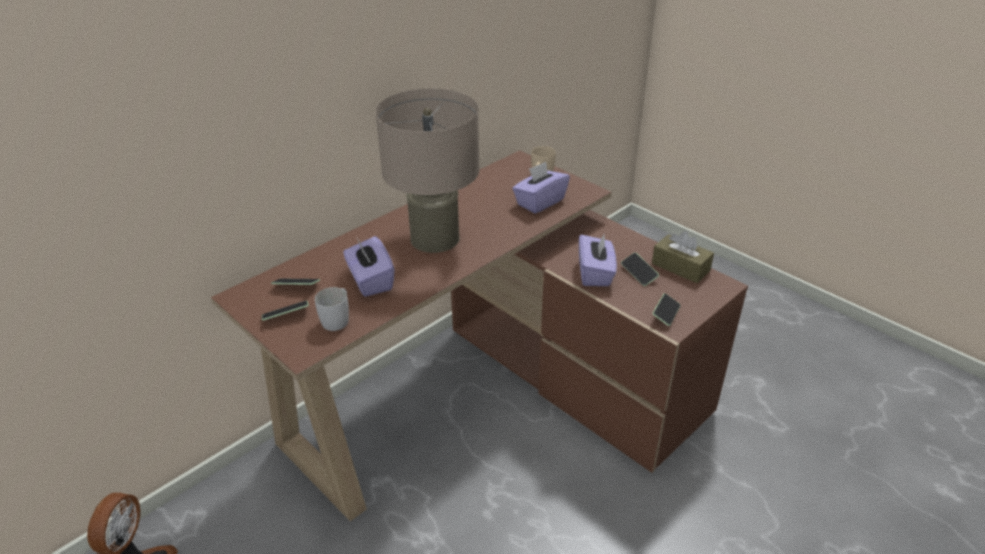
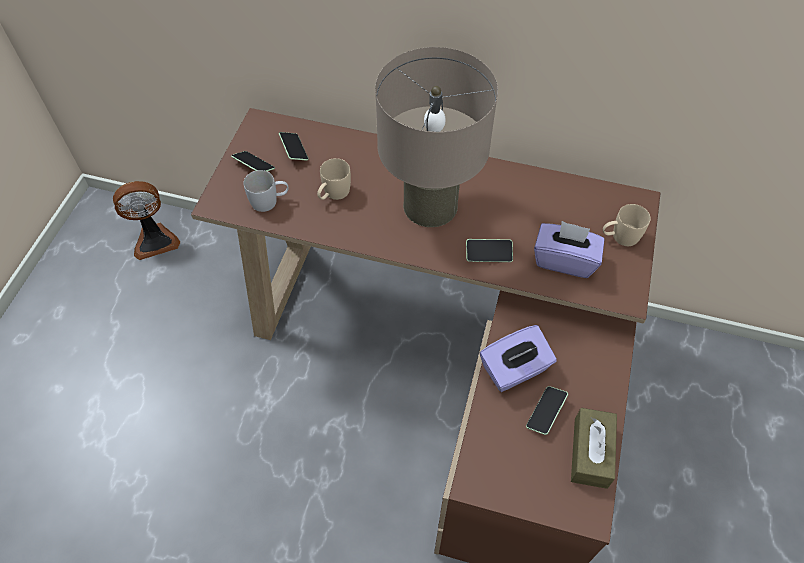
camera: 60 degrees right, 20 degrees up
(370, 281) = (333, 194): purple tissue box -> beige mug
(665, 314) = (489, 467): phone -> phone (488, 254)

